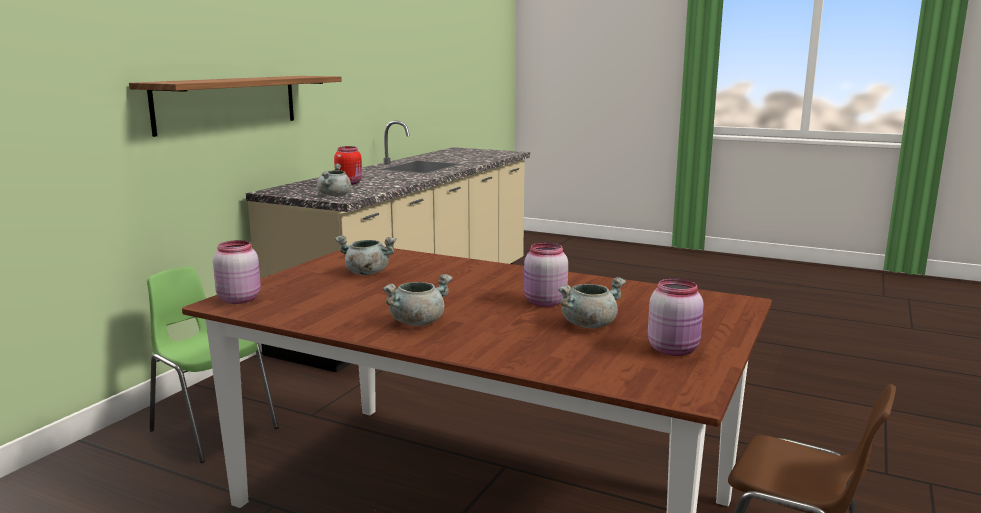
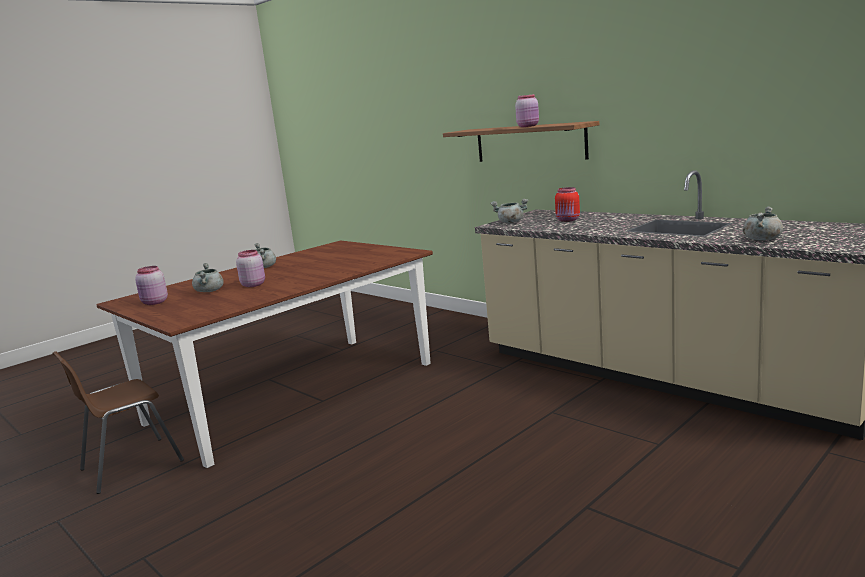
camera: 110 degrees right, 0 degrees up
(212, 429) = (434, 330): green chair -> none
(239, 299) = (339, 244): pink jar -> pink jar (528, 126)
(366, 273) = (357, 256): grey cooking pot -> grey cooking pot (761, 239)

